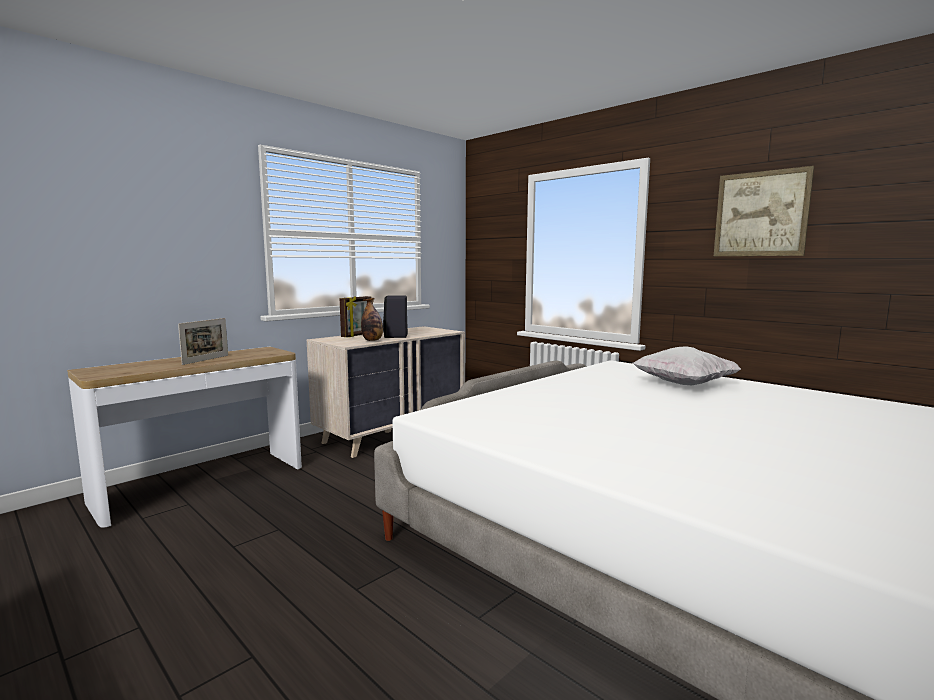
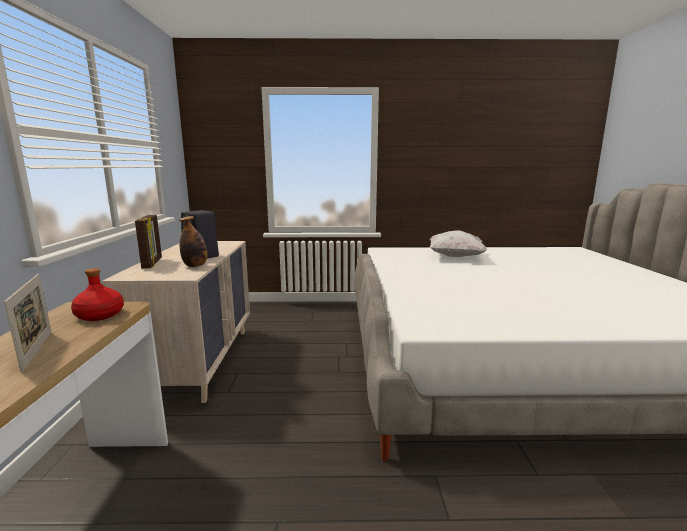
camera: 45 degrees left, 5 degrees up
(260, 353) = (99, 315): none -> red bottle
(761, 214) = (457, 137): picture -> none

